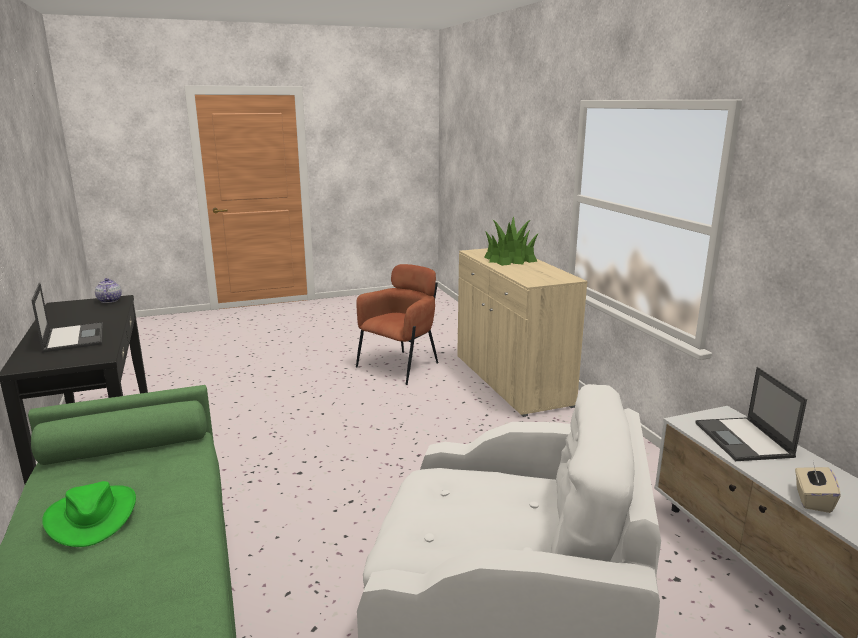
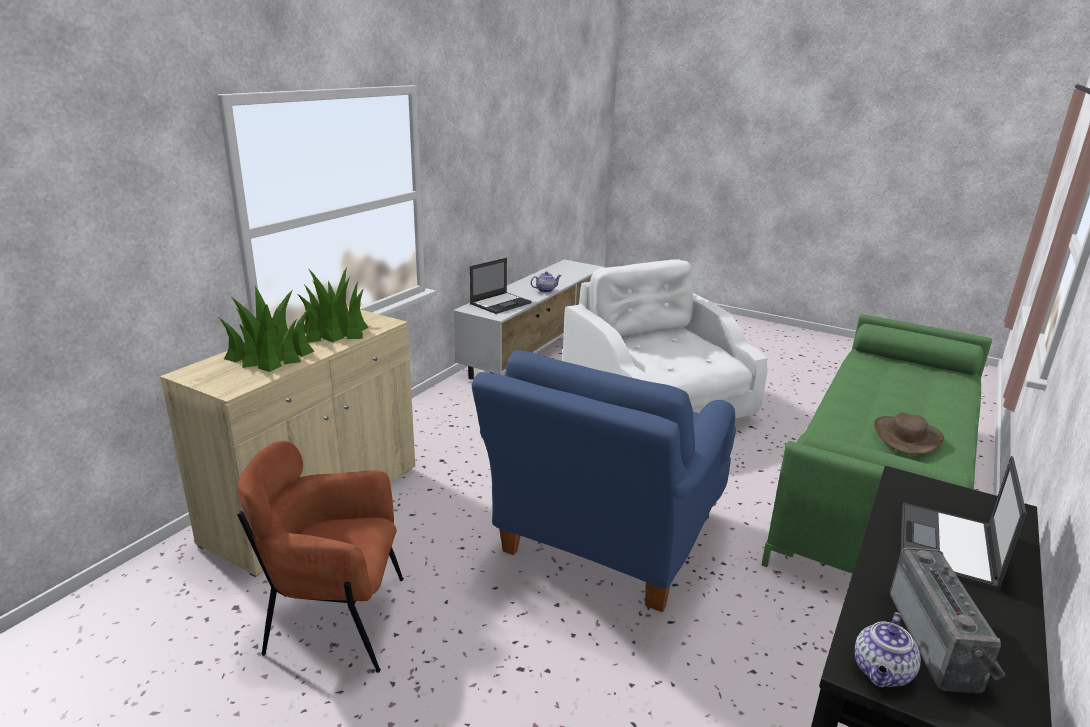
camera: 130 degrees left, 5 degrees up
(84, 311) = (939, 642): none -> radio
(91, 516) = (906, 436): green hat -> brown hat
(342, 450) = (605, 541): none -> blue armchair
(535, 272) = (334, 329): none -> potted plant
(812, 500) = (546, 290): beige tissue box -> teapot

